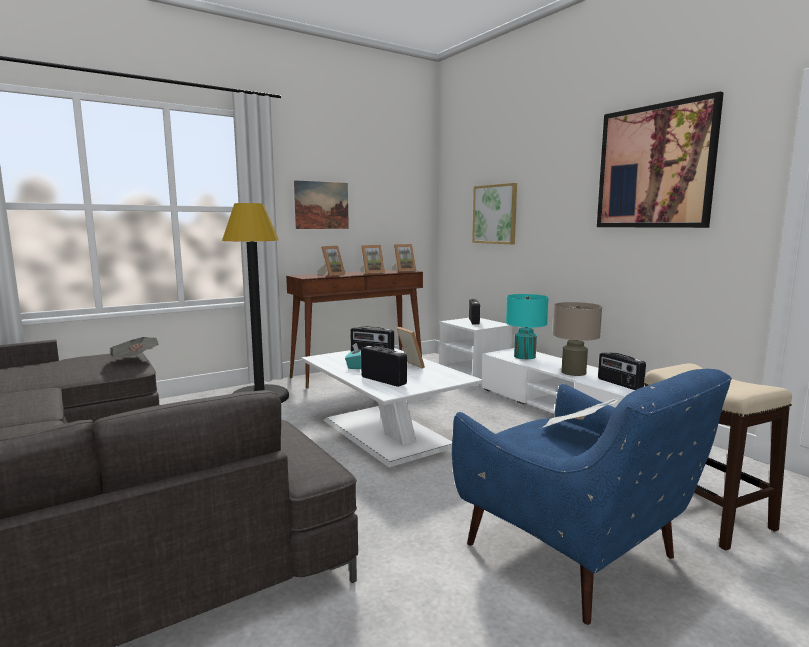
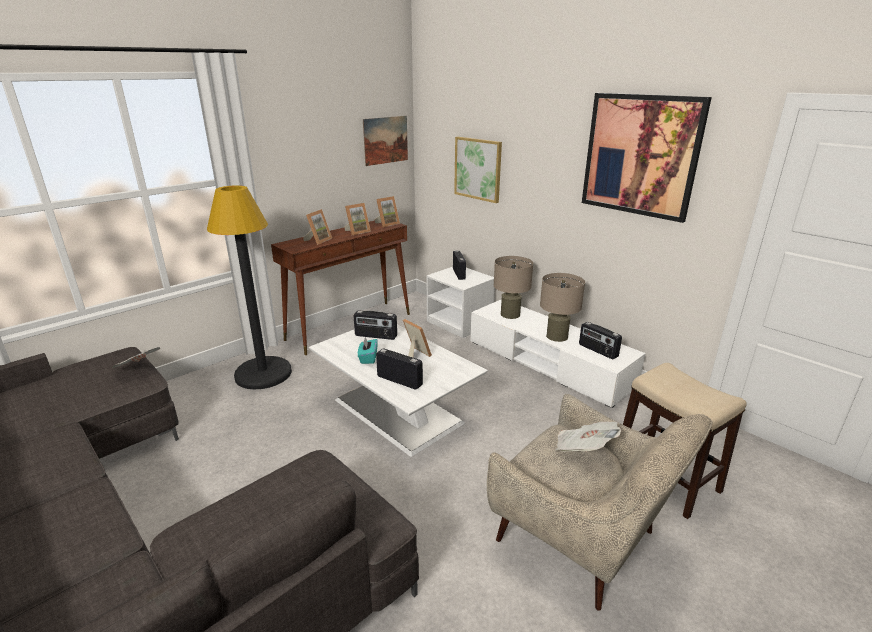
camera: 10 degrees left, 15 degrees up
(321, 205) = (299, 165): picture -> picture (385, 140)
(524, 356) = (510, 314): turquoise table lamp -> beige table lamp
(577, 557) = (582, 542): blue armchair -> beige armchair

